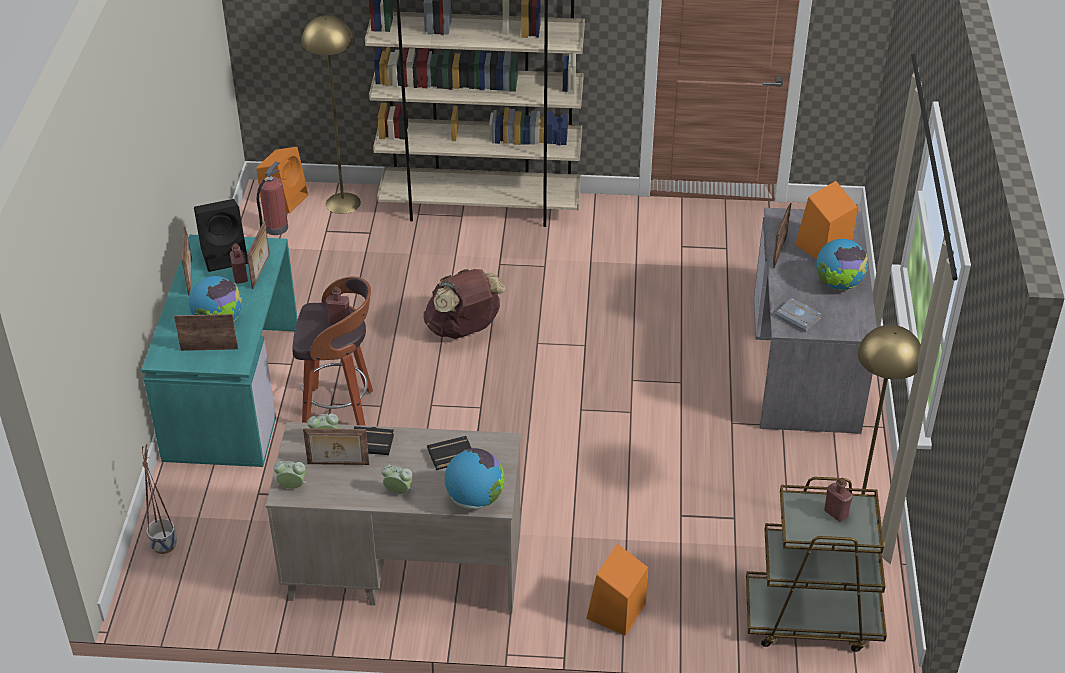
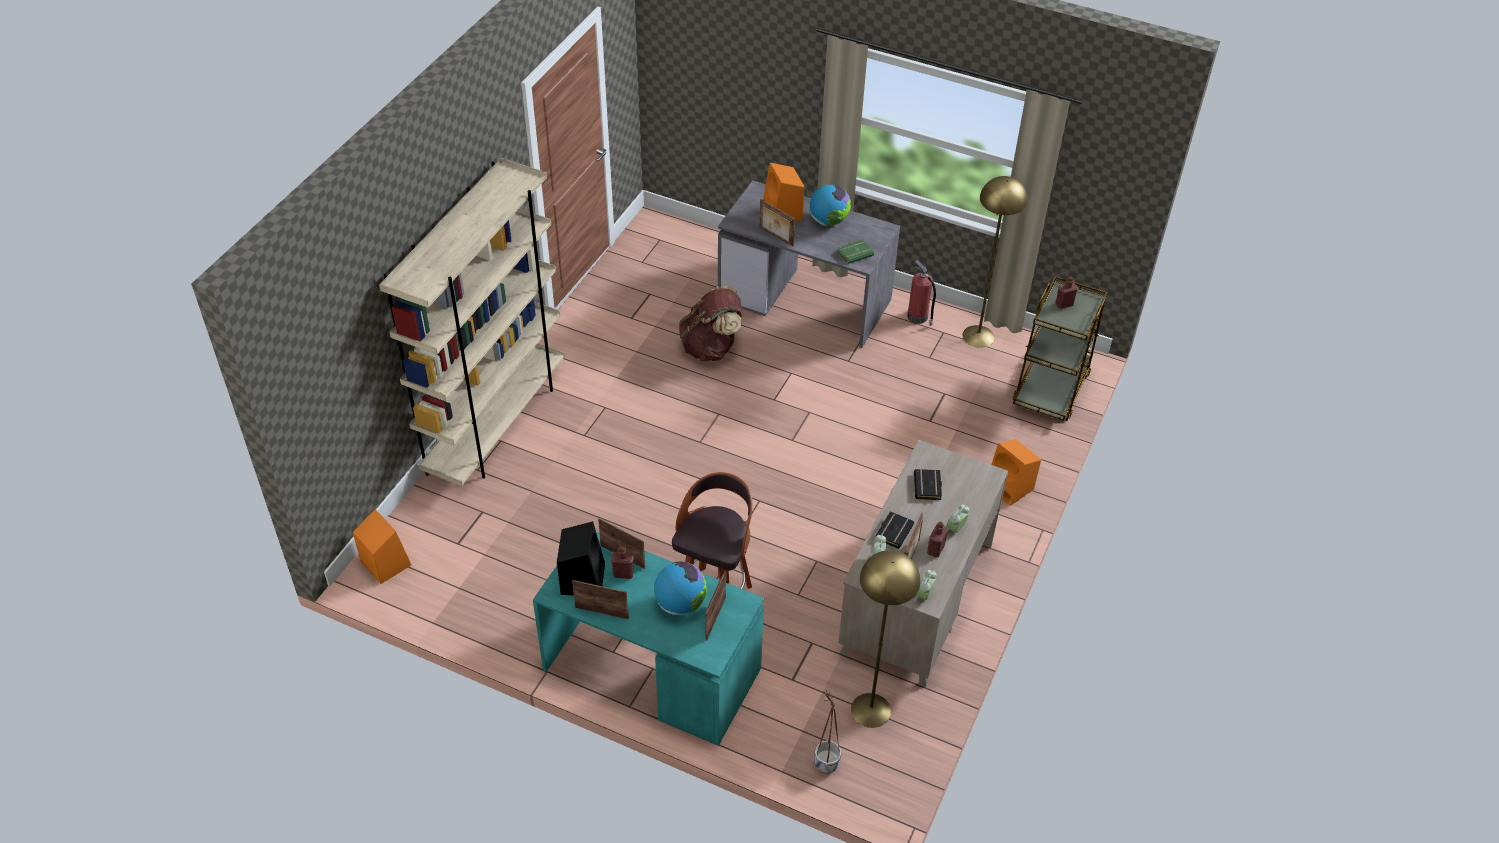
camera: 70 degrees left, 5 degrees up
(275, 228) = (428, 582): fire extinguisher -> fire extinguisher (918, 317)
(339, 321) = (714, 520): red bottle -> red bottle (935, 549)
(343, 203) = (423, 520): yellow floor lamp -> yellow floor lamp (871, 710)
(464, 329) = (657, 483): brown backpack -> brown backpack (711, 347)
(475, 499) = (980, 485): globe -> none
(799, 317) = (855, 253): grey book -> green book

